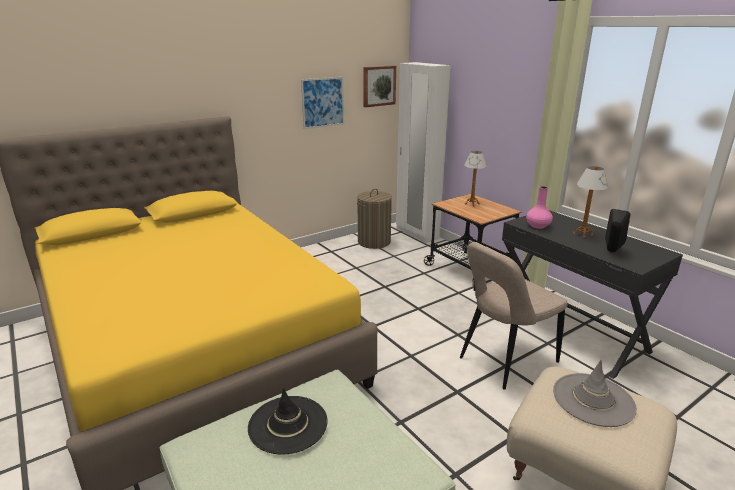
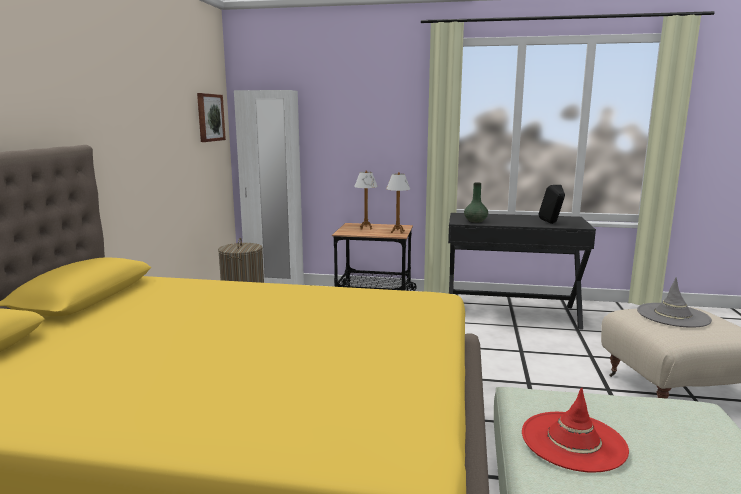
camera: 45 degrees left, 10 degrees down
(288, 424) = (573, 441): black hat -> red hat
(323, 102) = (168, 134): picture -> none
(504, 361) = (515, 348): beige chair -> none
(537, 226) = (475, 221): pink vase -> green vase
(582, 234) = (512, 219): table lamp -> table lamp (397, 232)

